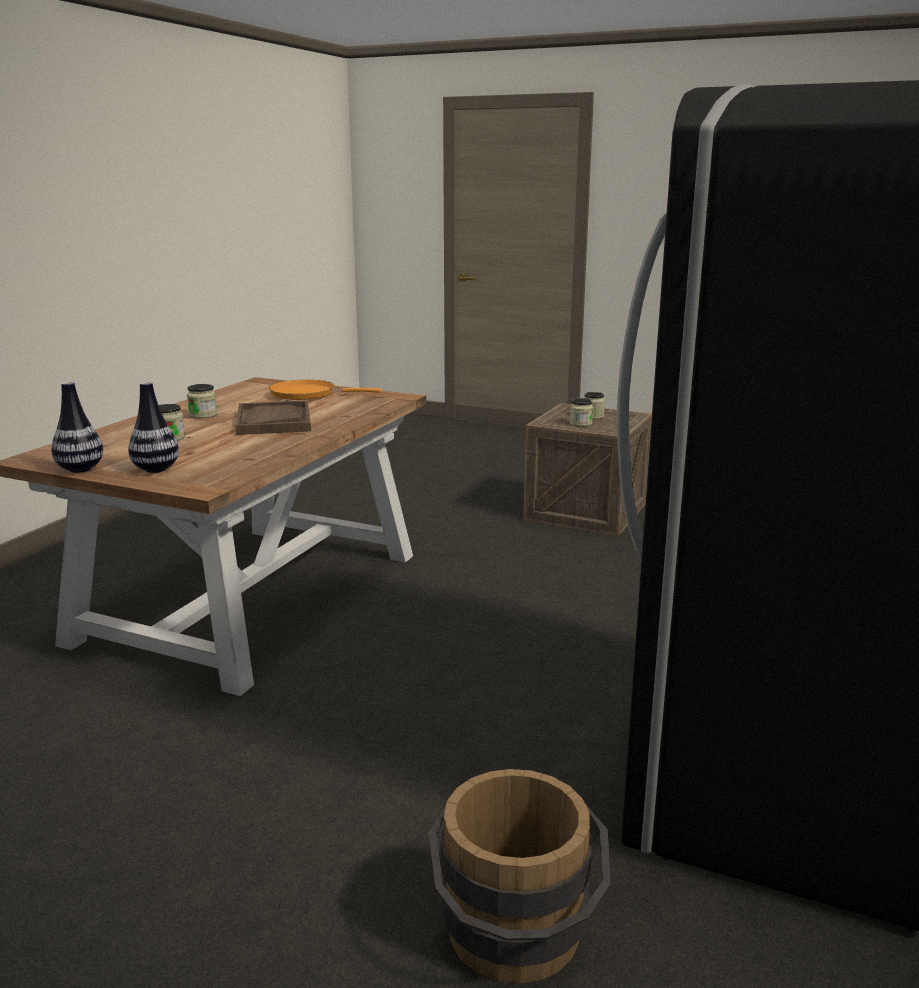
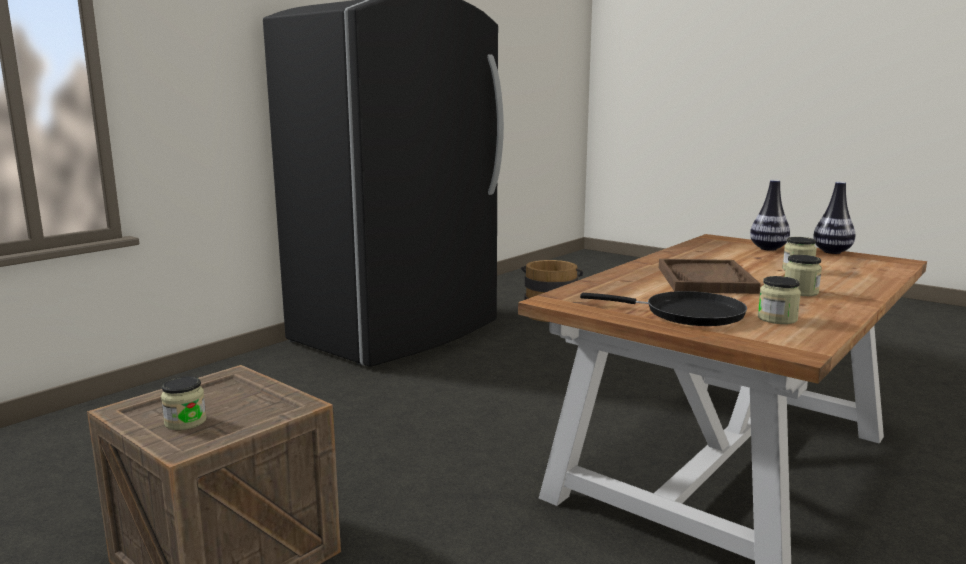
camera: 165 degrees left, 5 degrees down
(308, 394) = (686, 314): orange frying pan -> black frying pan
(580, 423) = (238, 405): jar -> jar (777, 319)

